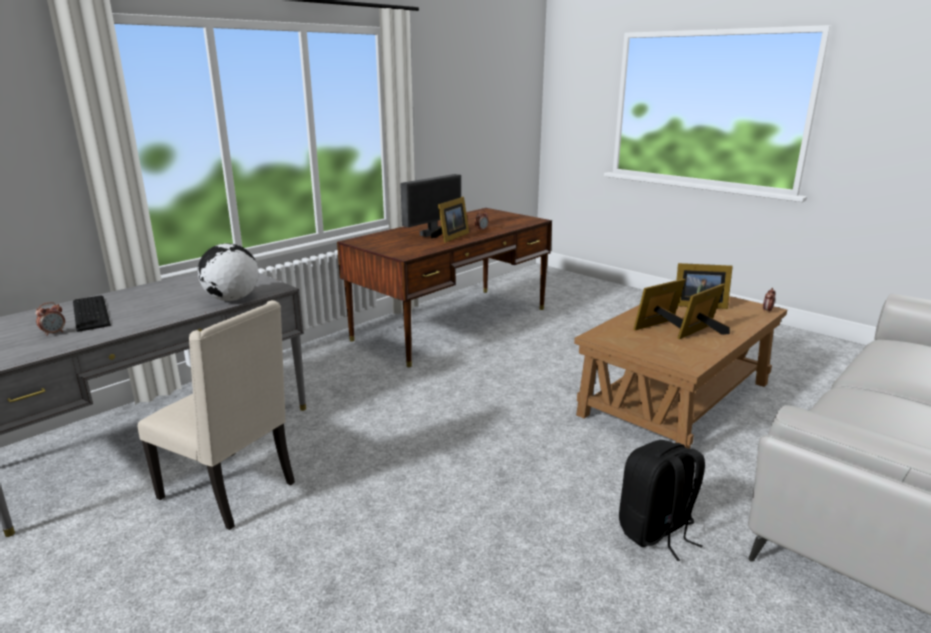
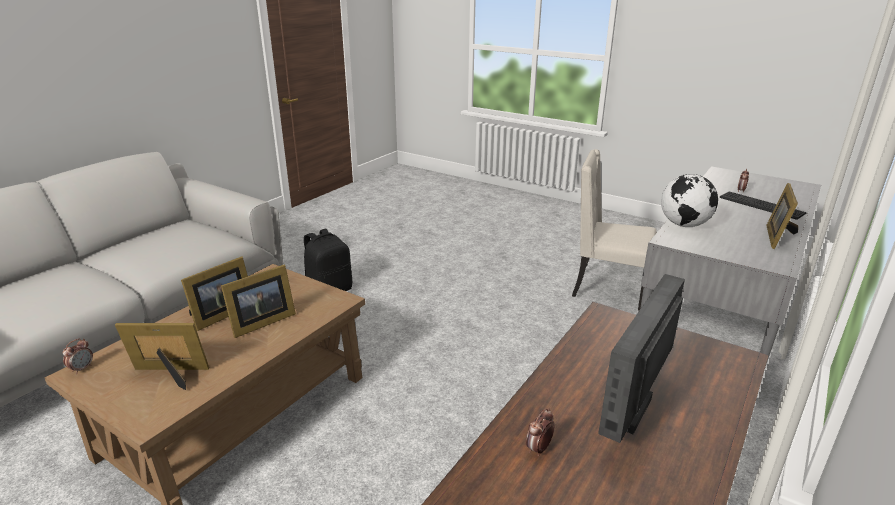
camera: 170 degrees right, 5 degrees up
(451, 237) = (581, 395): picture frame -> picture frame (778, 237)

